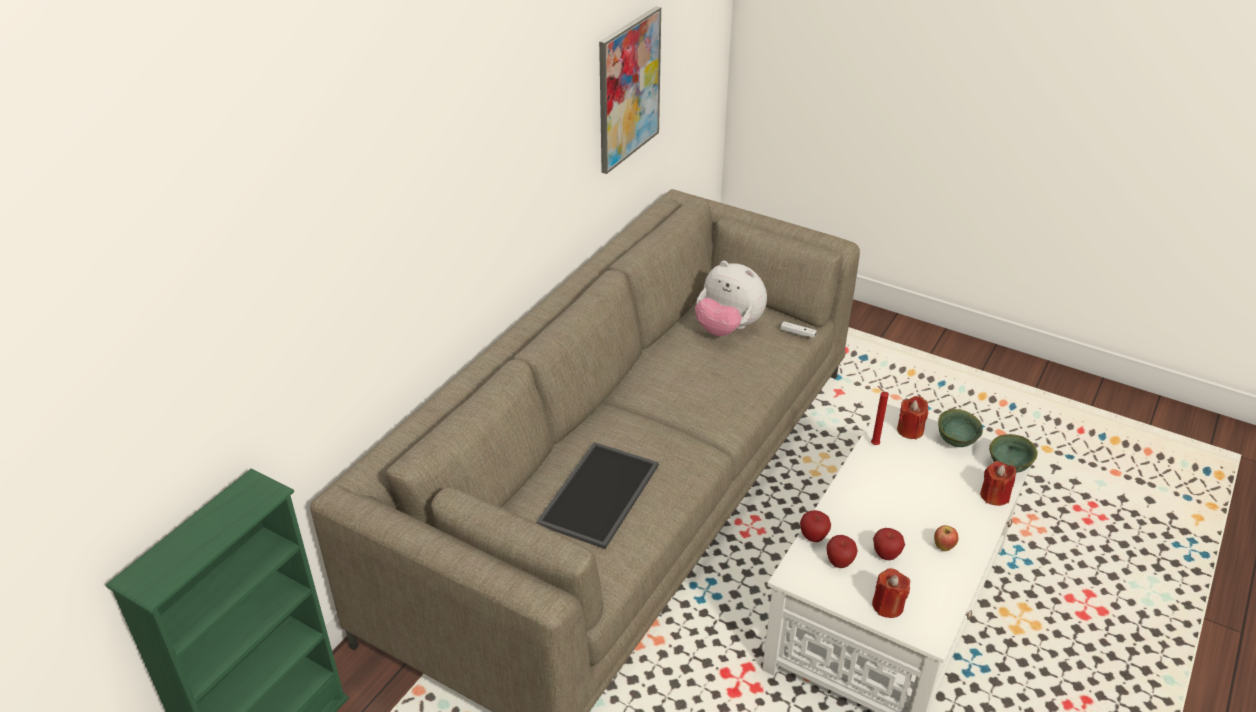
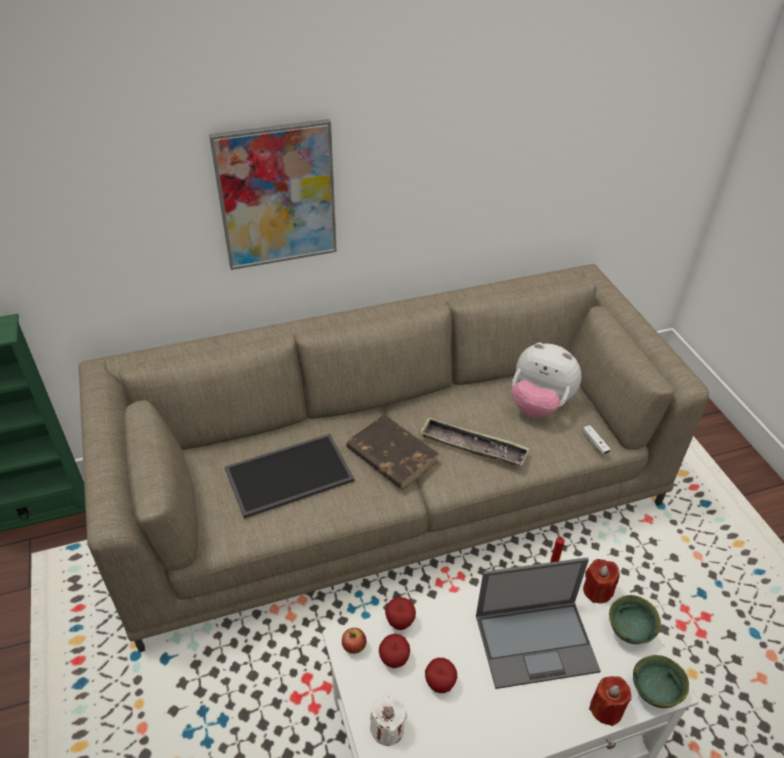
camera: 40 degrees right, 5 degrees up
(628, 89) = (549, 150): picture -> picture (277, 196)
(662, 429) = (391, 455): none -> brown book
(716, 386) = (472, 446): none -> tray
(728, 328) = (539, 405): plush toy -> plush toy turned 45 degrees counterclockwise
(887, 606) = (387, 729): red candle -> white candle
(912, 487) = (537, 642): none -> laptop
(943, 547) = (498, 717): apple -> apple (354, 648)

